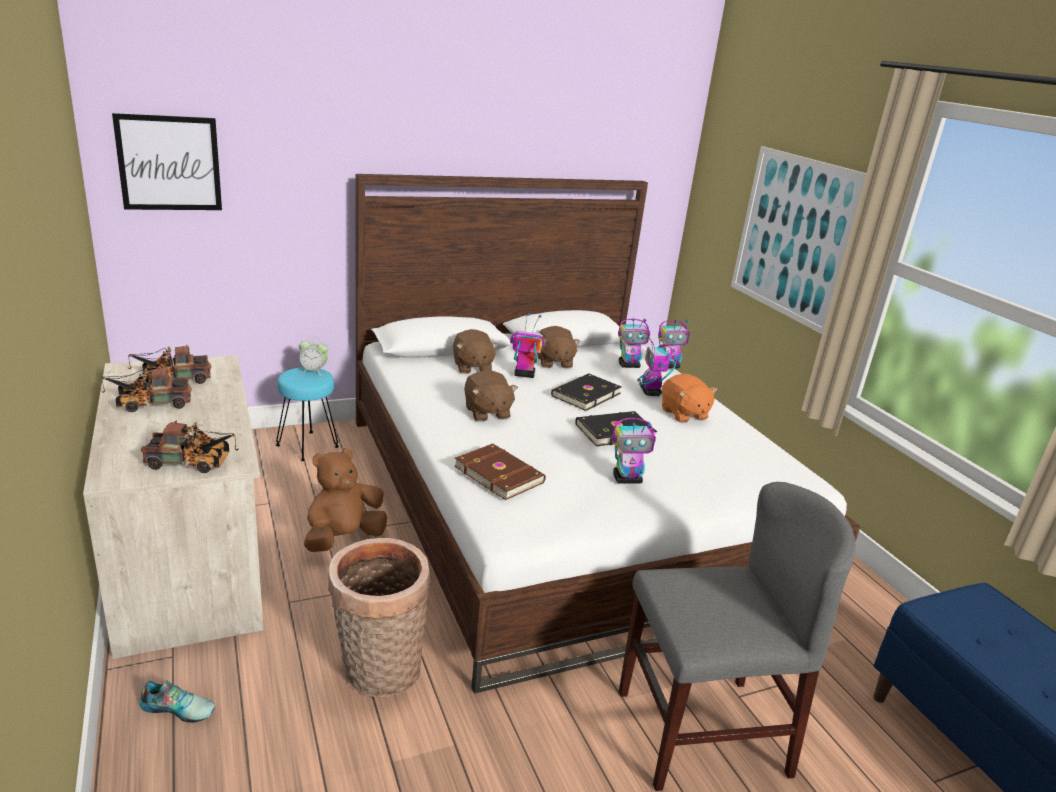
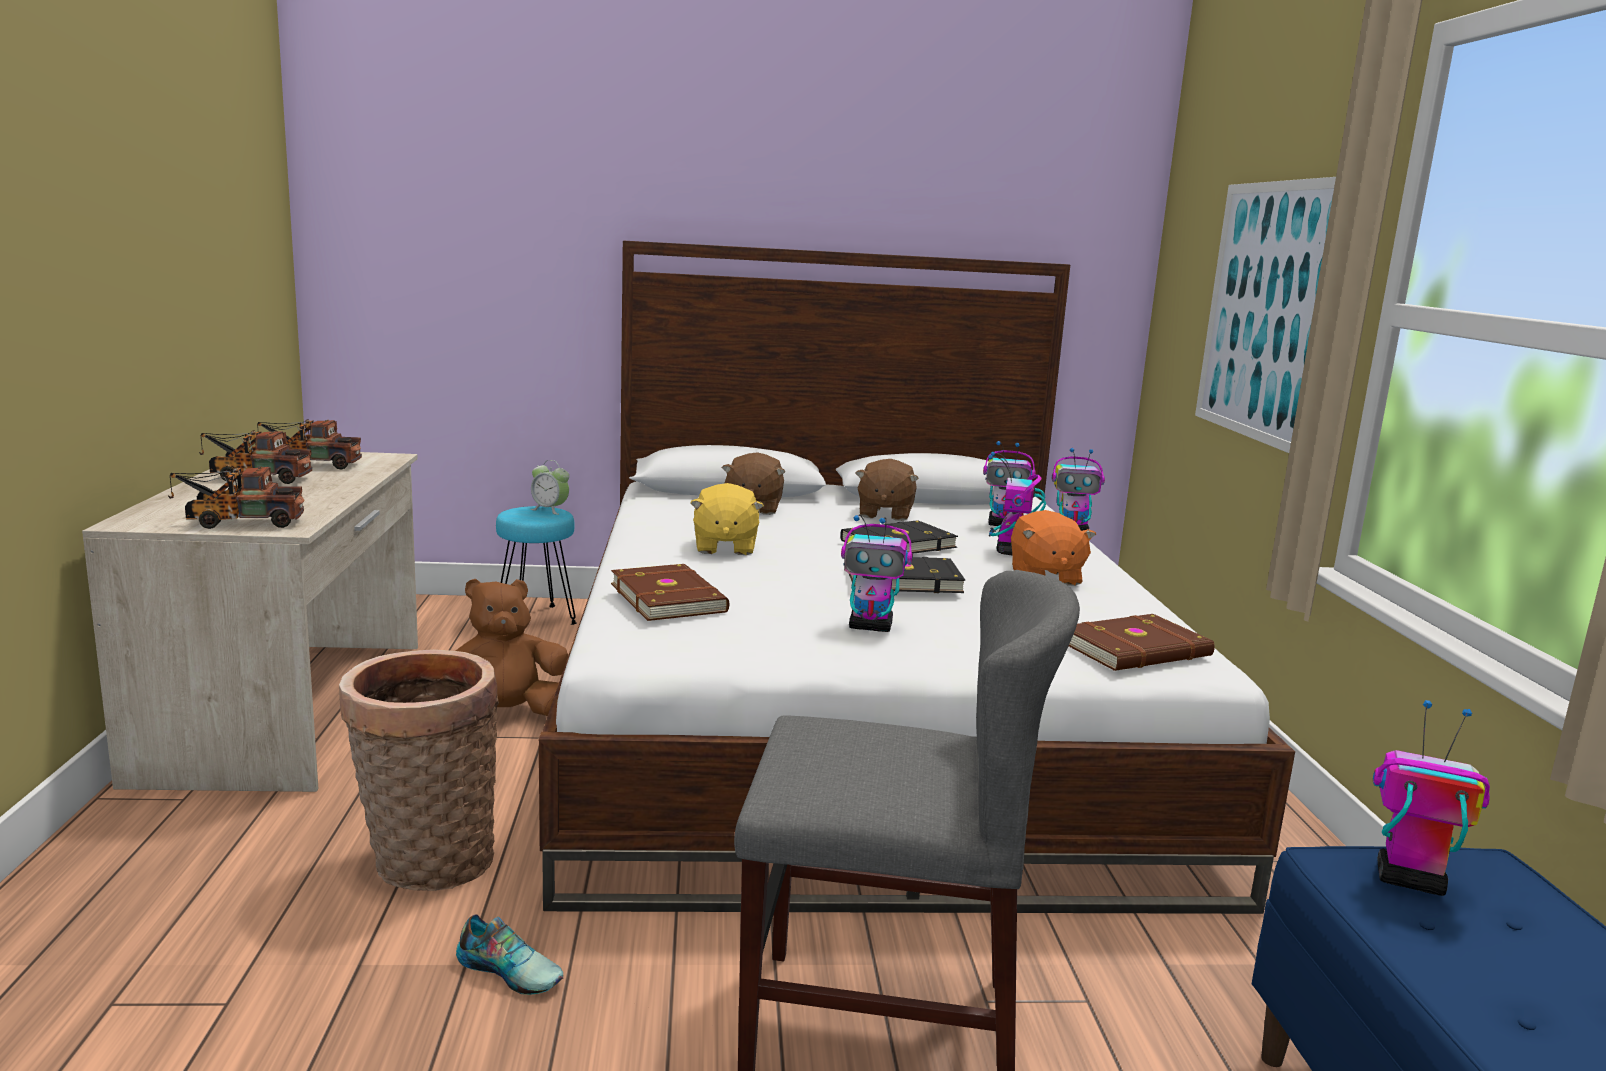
camera: 20 degrees right, 10 degrees down
(169, 163) = (391, 223): picture -> none
(179, 707) = (143, 851): shoe -> shoe (511, 970)
(193, 463) = (238, 522): toy truck -> toy truck turned 150 degrees clockwise
(487, 413) = (724, 547): brown plush toy -> yellow plush toy
(524, 374) = (823, 520): toy robot -> toy robot (1407, 880)
(771, 474) = (1137, 650): none -> brown book

